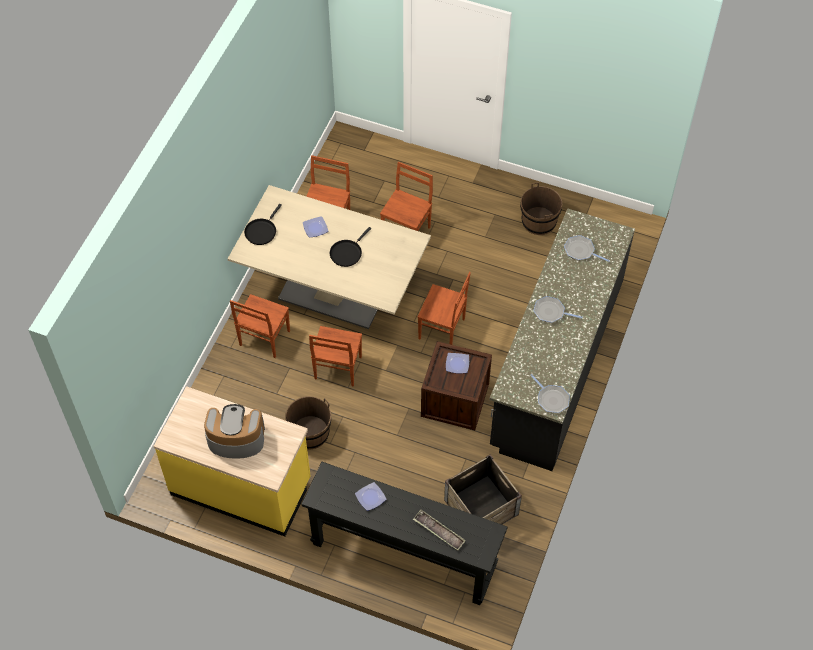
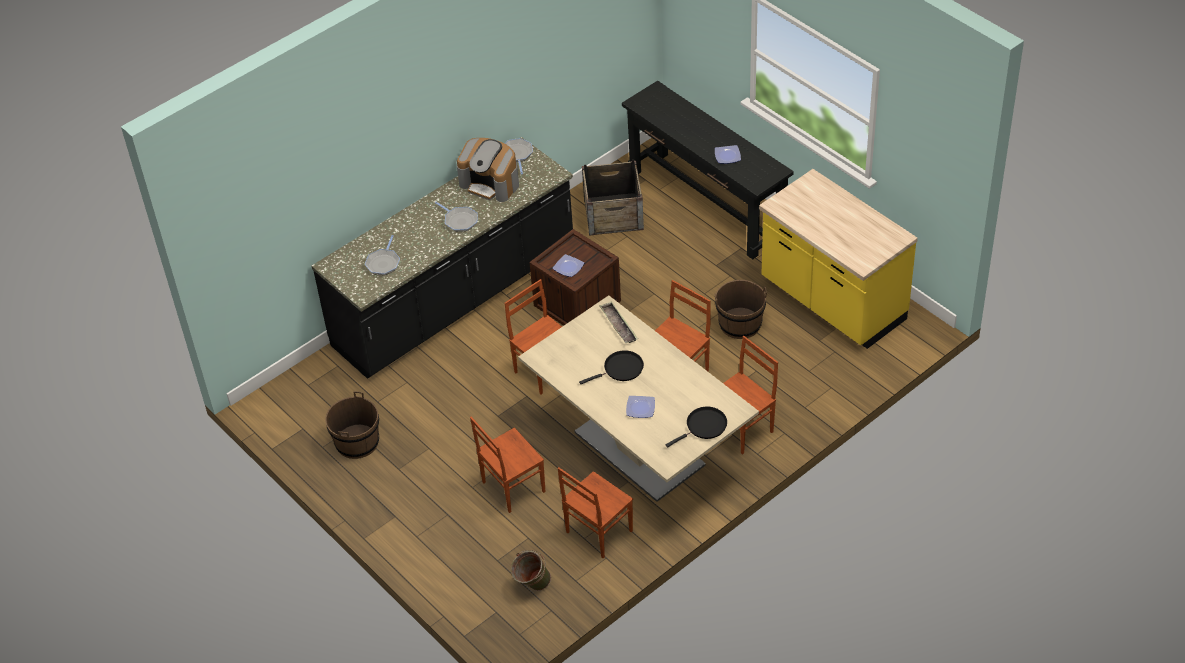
camera: 150 degrees left, 10 degrees down
(235, 439) = (833, 217): coffee machine -> coffee machine (490, 183)
(351, 173) = (532, 586): none -> green bucket
(439, 531) = (682, 116): tray -> tray (618, 325)
(581, 251) = (383, 263): frying pan -> frying pan turned 45 degrees clockwise

